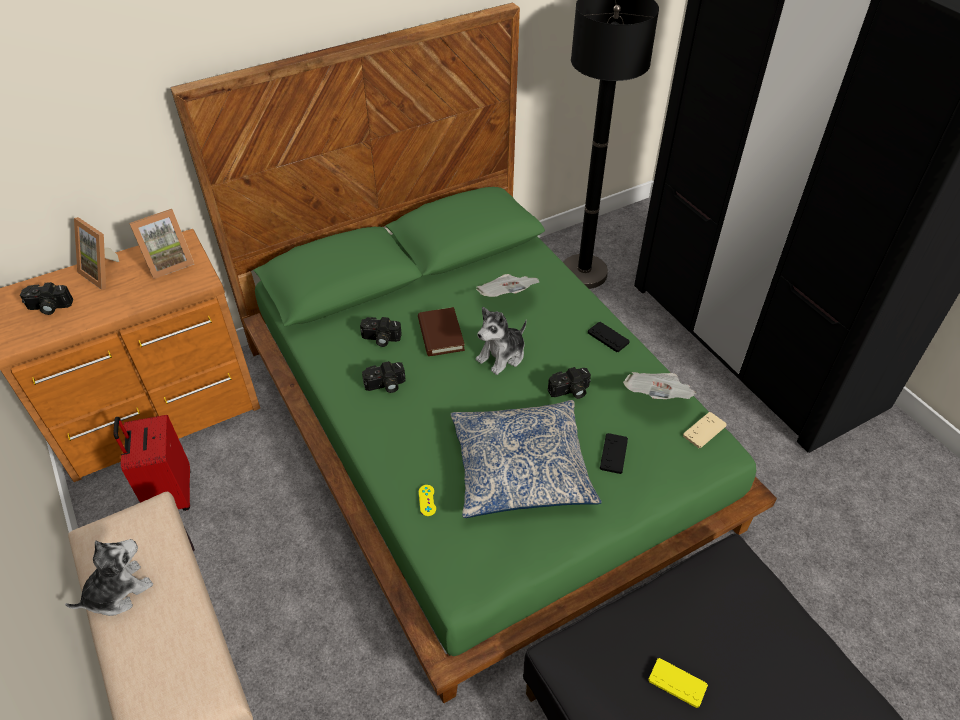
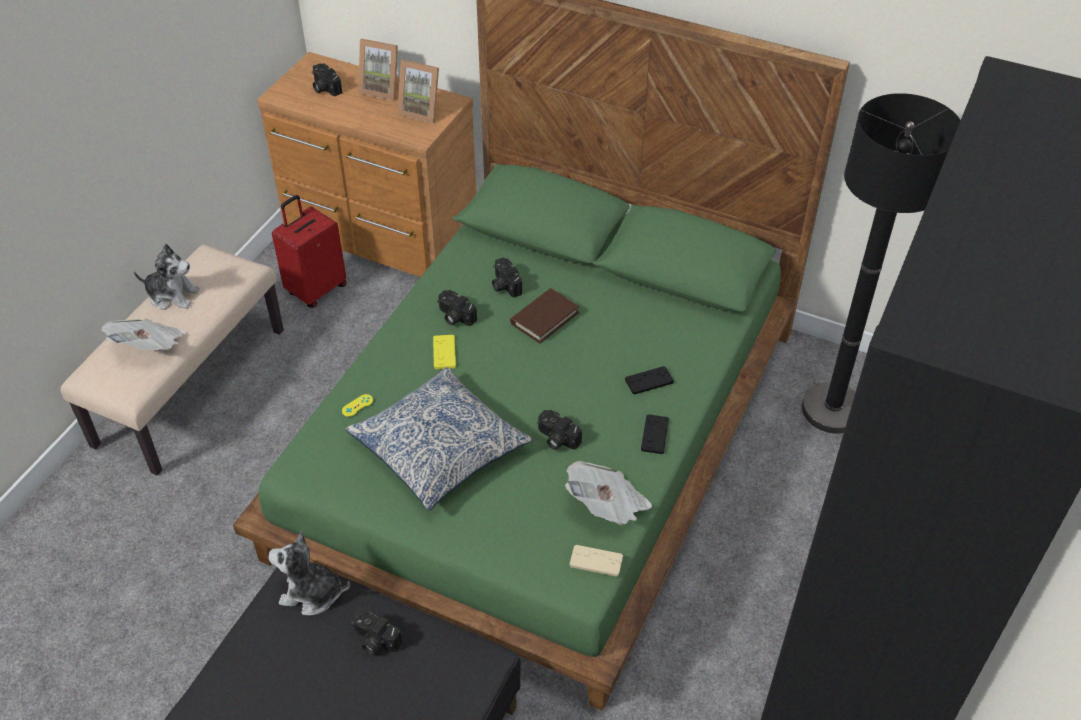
camera: 55 degrees right, 0 degrees up
(105, 272) = (382, 89): picture frame -> picture frame turned 75 degrees counterclockwise
(502, 355) = (557, 371): plush toy -> plush toy (312, 594)
(506, 297) = (636, 336): newspaper -> newspaper (150, 347)
(613, 454) = (508, 504): black game controller -> black game controller (649, 381)
(675, 624) = (374, 640): none -> camera
(677, 683) = (317, 665): yellow game controller -> yellow game controller (444, 352)

